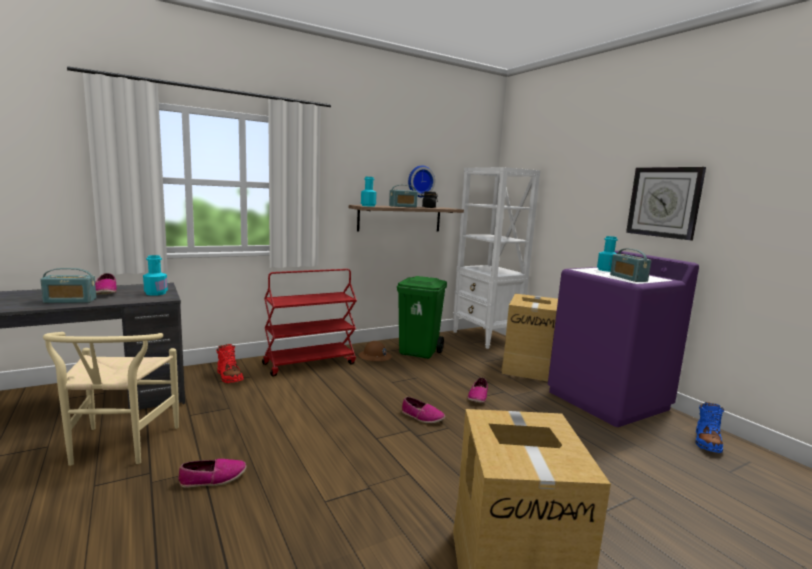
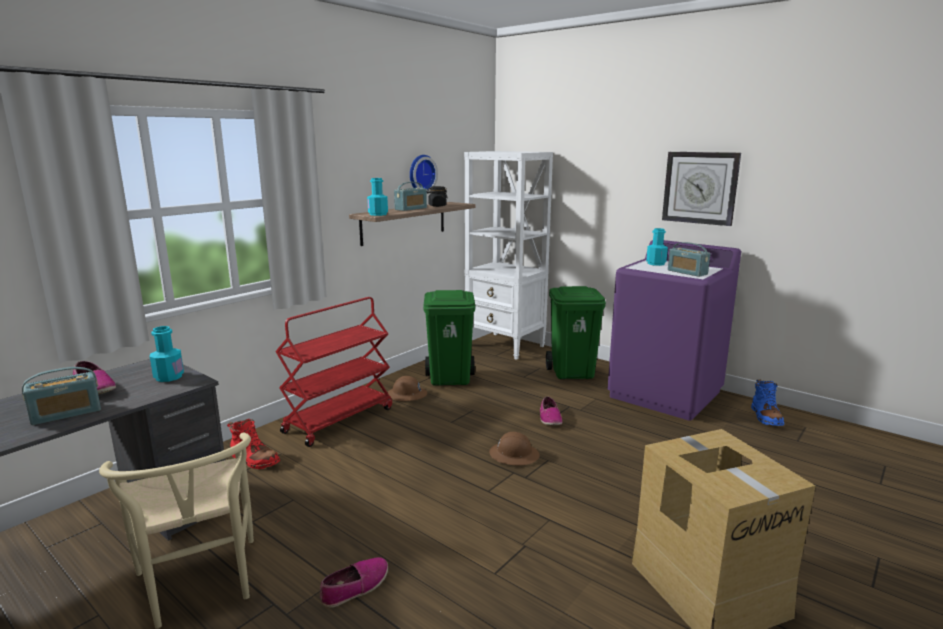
camera: 20 degrees left, 5 degrees up
(422, 417) = (514, 455): shoe -> brown hard hat
(529, 367) = (572, 373): cardboard box -> green trash can

